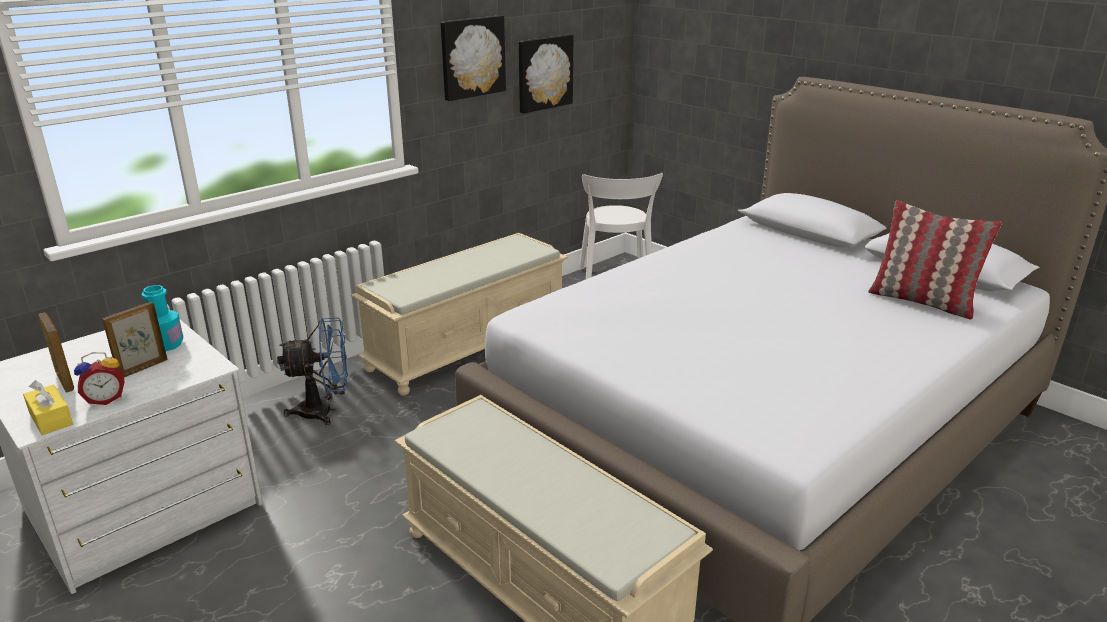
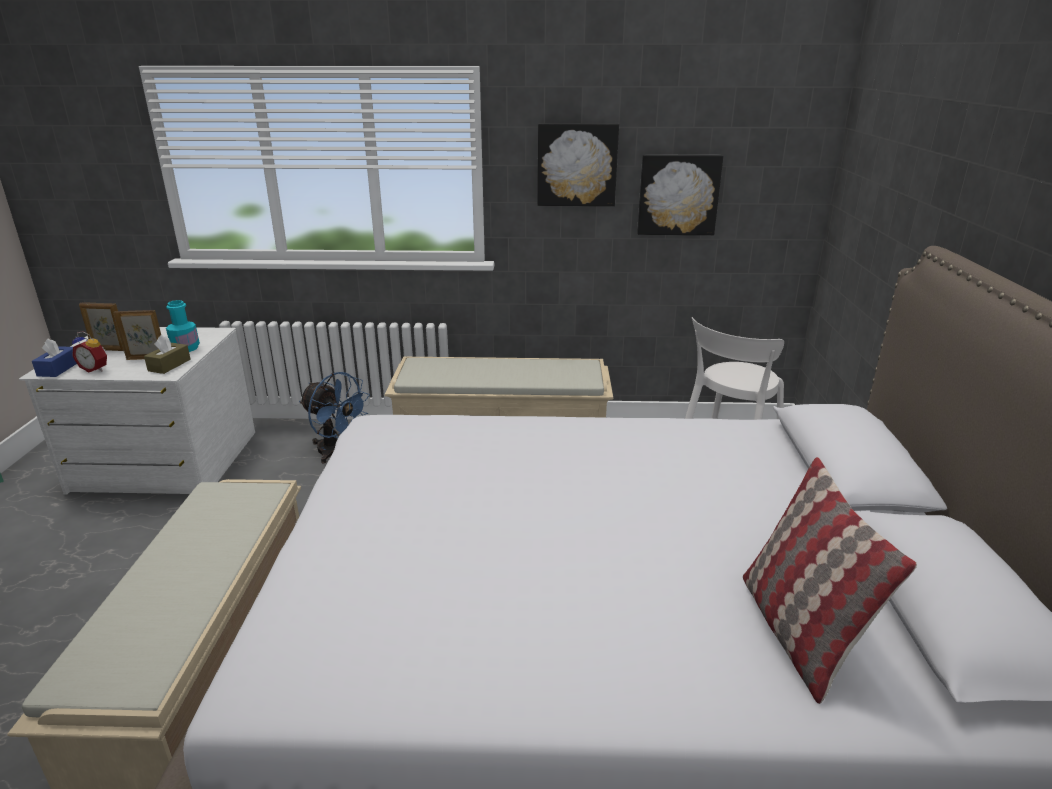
camera: 45 degrees right, 0 degrees up
(51, 419) = (58, 369): yellow tissue box -> blue tissue box
(65, 381) = (109, 350): picture frame -> picture frame turned 90 degrees clockwise
(192, 362) = (169, 365): none -> brown tissue box

